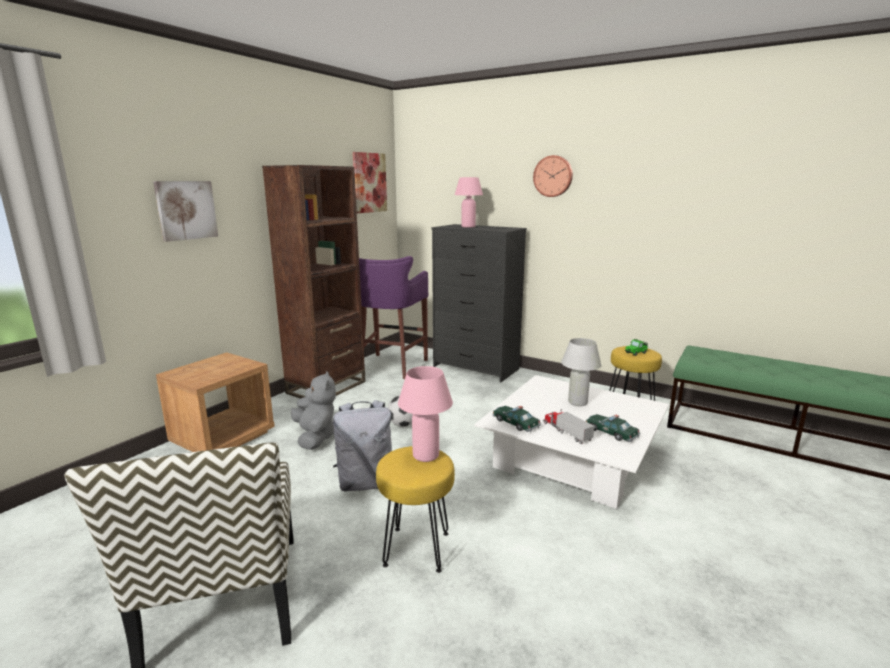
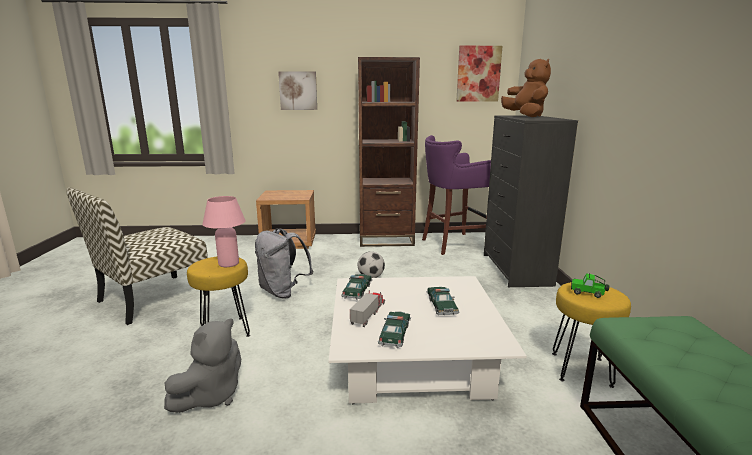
camera: 55 degrees right, 0 degrees up
(315, 437) = (318, 260): grey plush toy -> grey plush toy (211, 396)
(468, 227) = (525, 116): pink table lamp -> brown plush toy
(553, 176) = (609, 54): wall clock -> none
(577, 402) = (441, 306): white table lamp -> toy car

